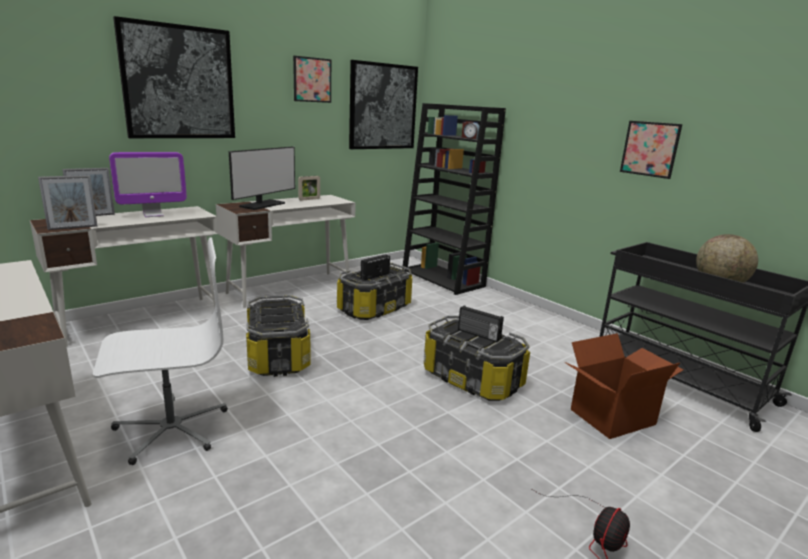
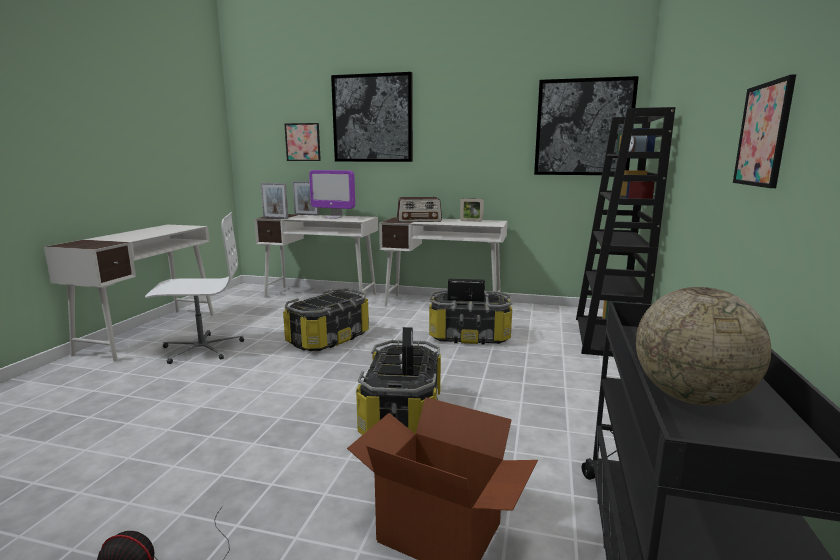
camera: 55 degrees right, 5 degrees down
(171, 429) = (202, 348): white office chair -> white office chair turned 45 degrees counterclockwise
(262, 205) = (419, 220): monitor -> radio
(312, 80) = (492, 105): picture -> picture (302, 142)

